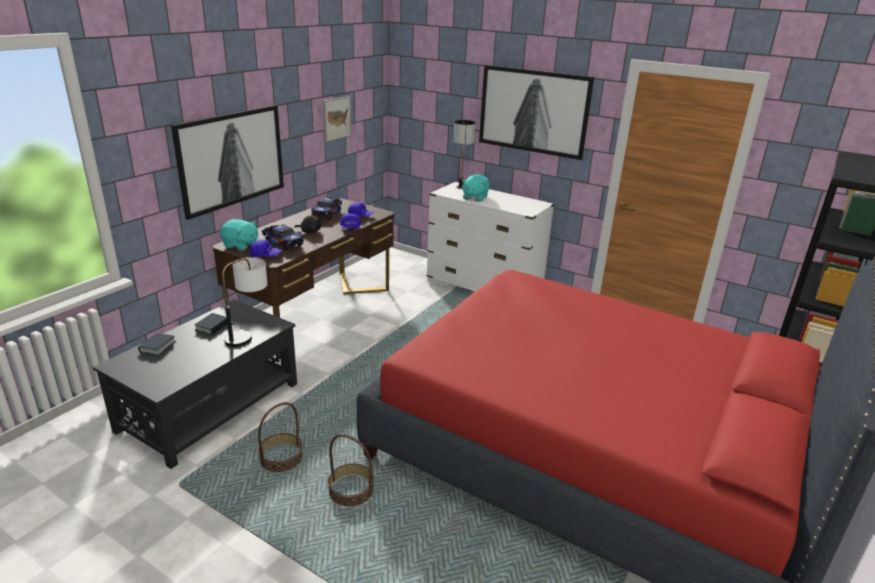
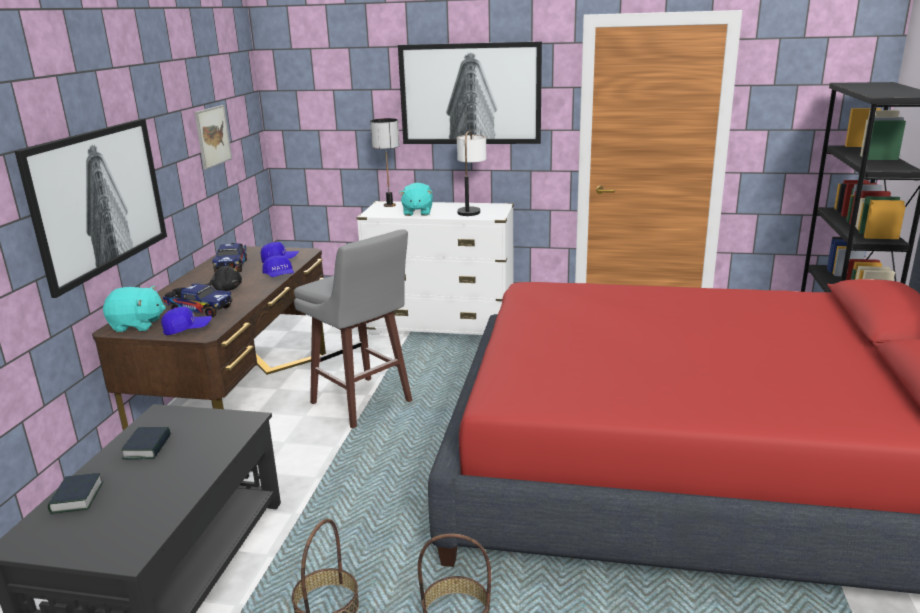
camera: 20 degrees left, 5 degrees down
(249, 334) = (213, 442): table lamp -> table lamp (471, 209)
(390, 331) = (362, 403): none -> grey stool

